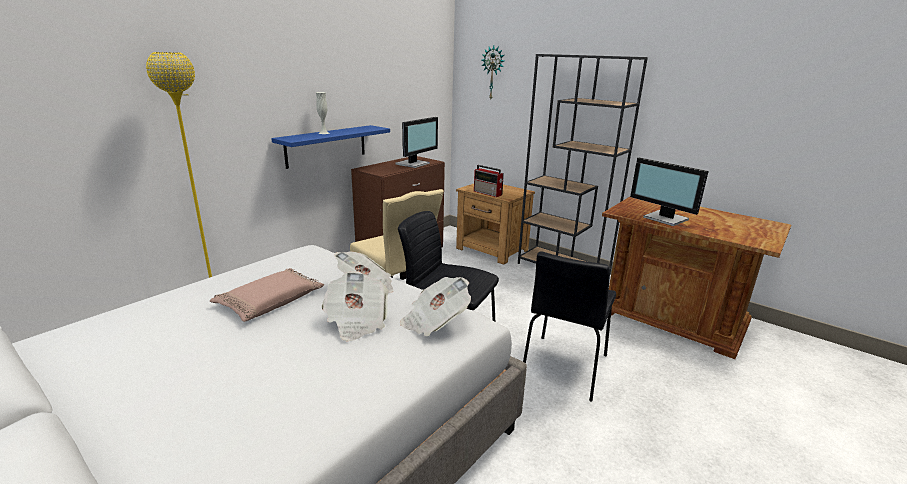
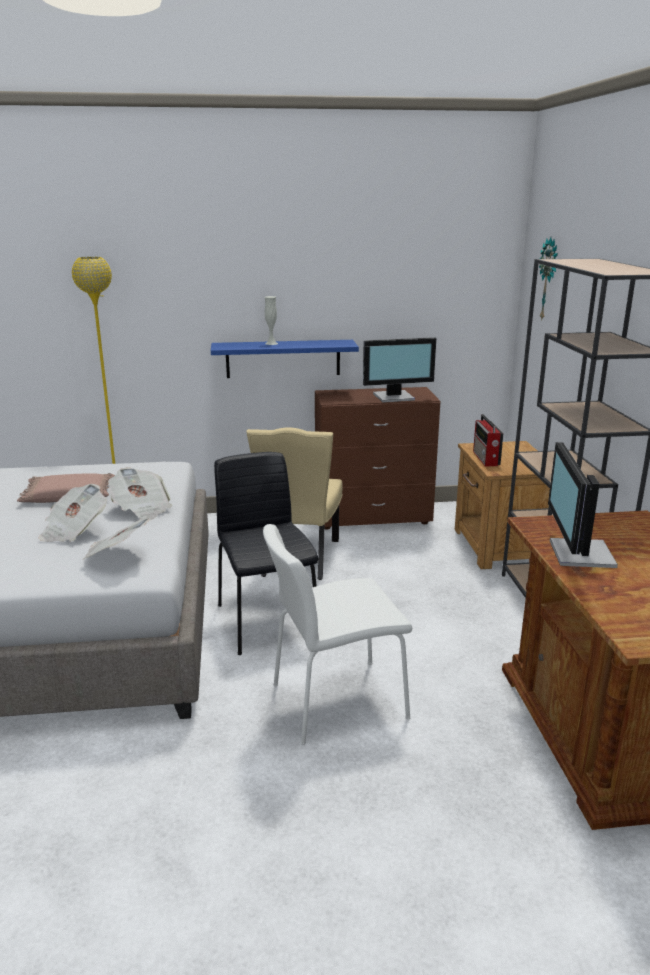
camera: 45 degrees right, 0 degrees up
(563, 369) = (334, 702): black chair -> white chair

